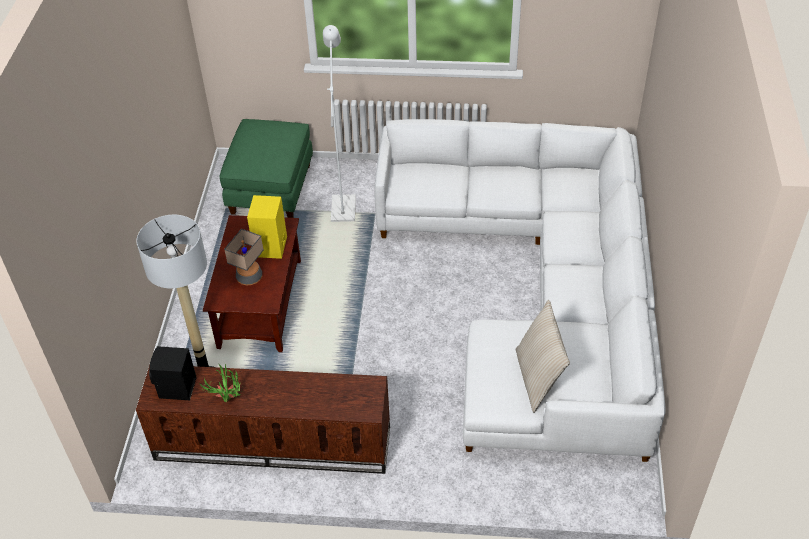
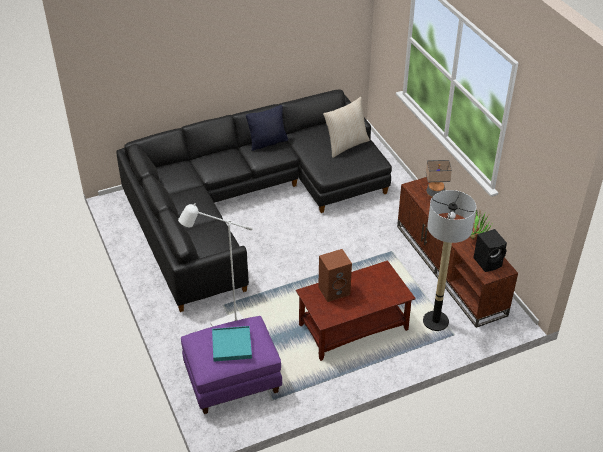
camera: 120 degrees left, 5 degrees down
(249, 277) = (369, 288): table lamp -> table lamp (435, 193)
(259, 142) = (231, 345): none -> turquoise tray
(270, 189) = (232, 381): green ottoman -> purple ottoman
(271, 247) = (334, 290): yellow speaker -> brown speaker
(538, 291) = (247, 202): white sofa -> black sofa
(594, 294) = (267, 142): none -> black pillow

